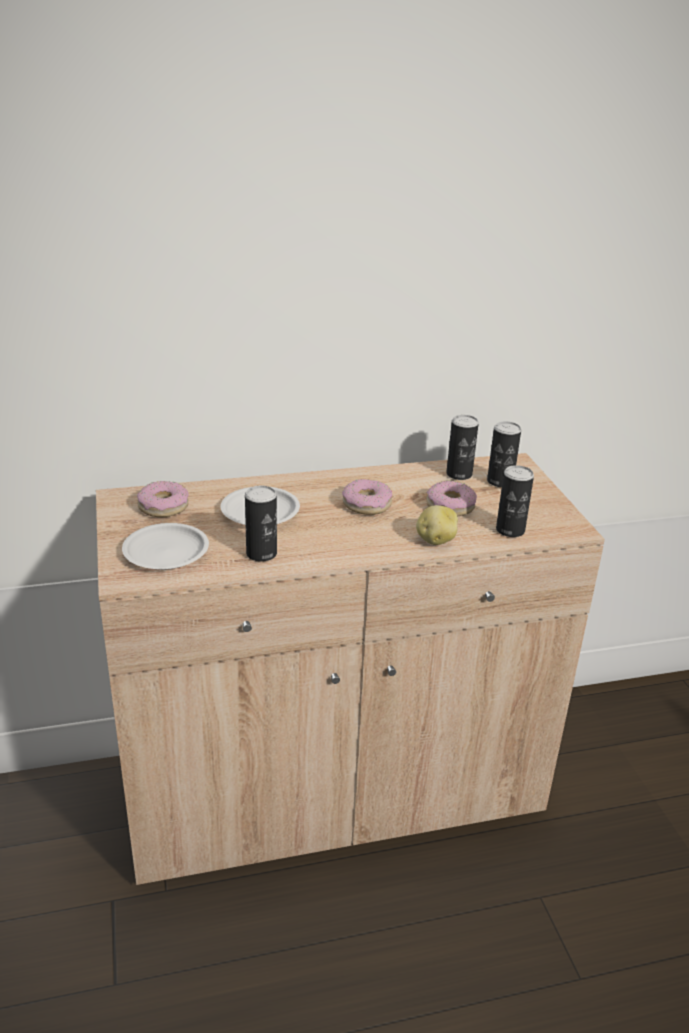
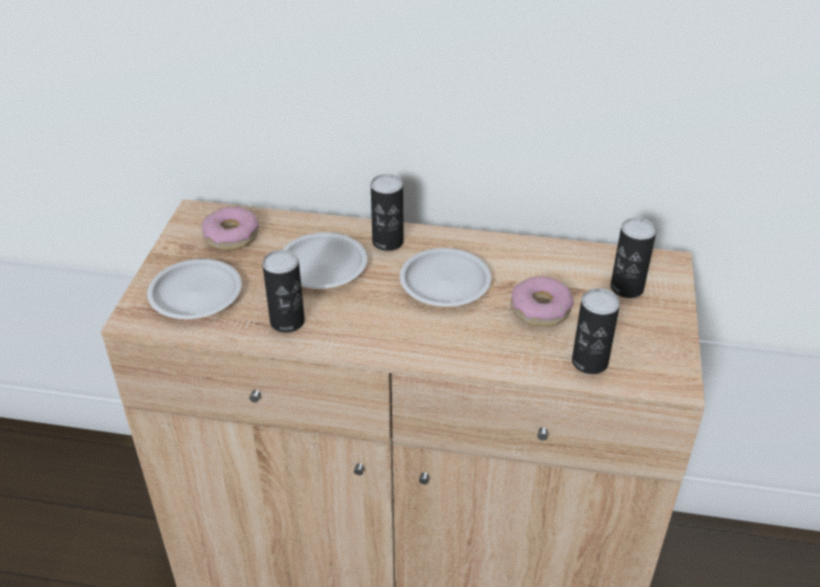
camera: 25 degrees right, 10 degrees up
(367, 504) = (444, 283): donut -> white plate
(435, 540) = (489, 353): potato -> none
(459, 474) = (582, 266): can -> can (388, 242)

